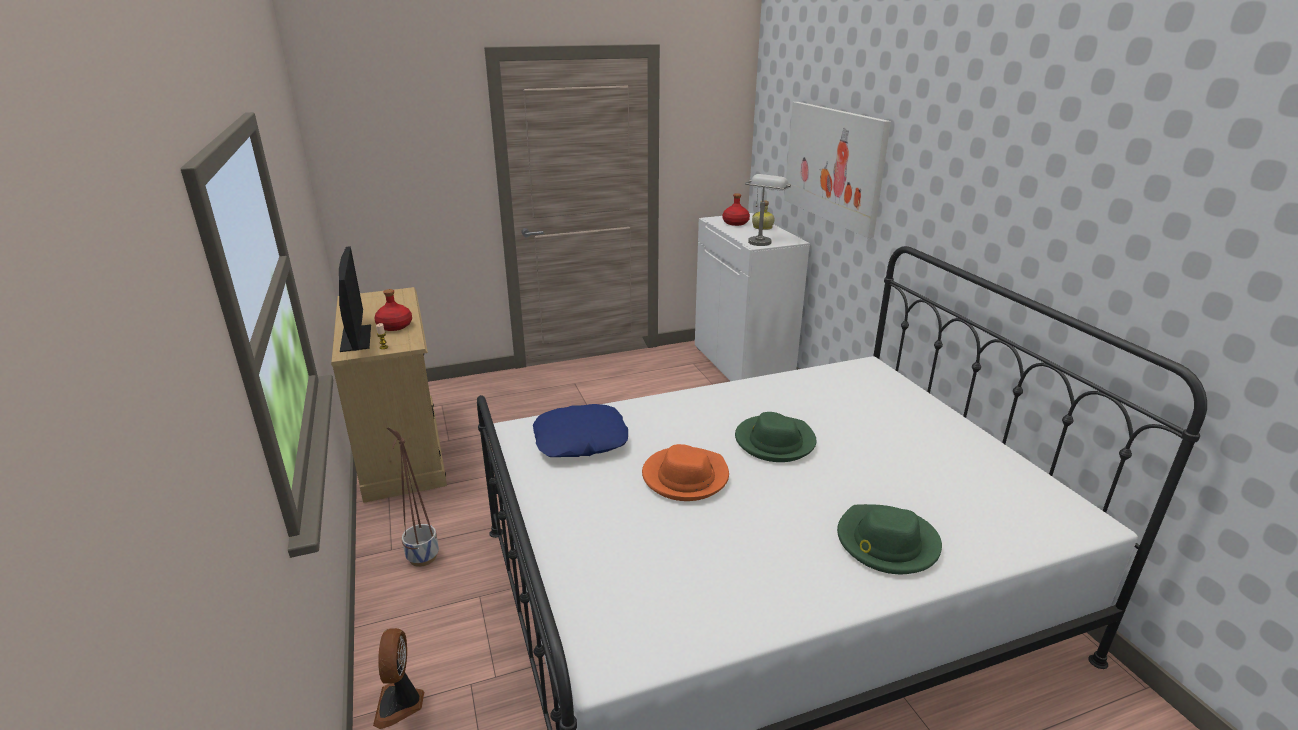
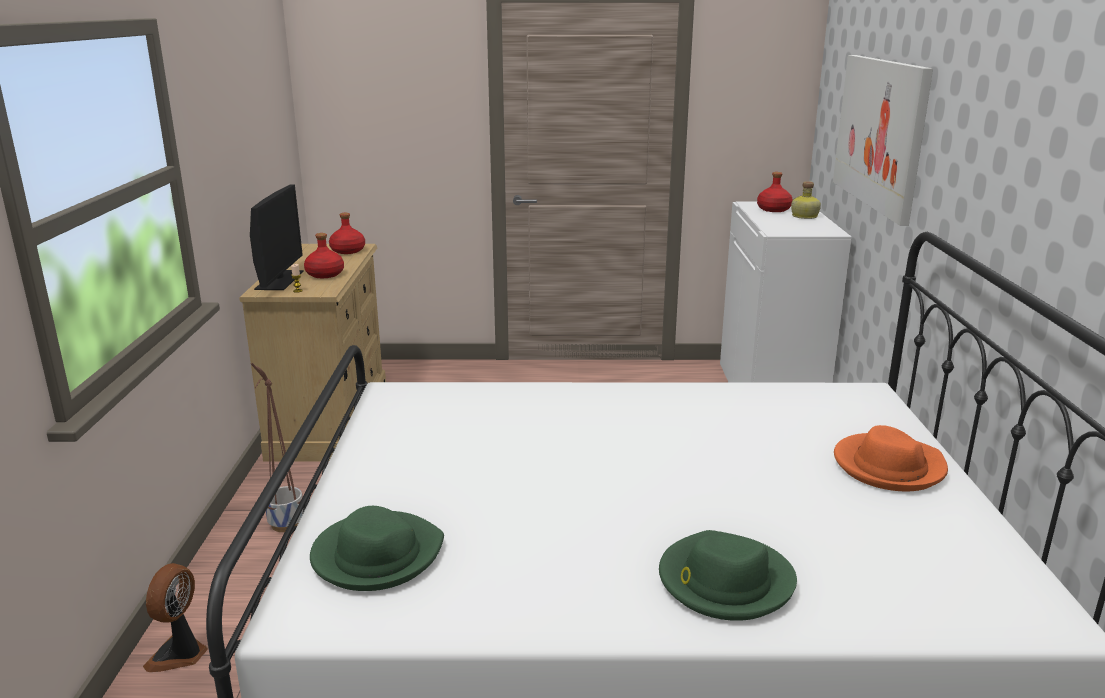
camera: 20 degrees right, 5 degrees down
(395, 298) = (347, 251): none -> red bottle
(581, 440) = (447, 412): blue pillow -> none
(685, 477) = (532, 466): orange hat -> orange hat (888, 466)
(762, 240) = (789, 228): grey table lamp -> none
(774, 441) = (671, 451): green hat -> green hat (376, 555)

